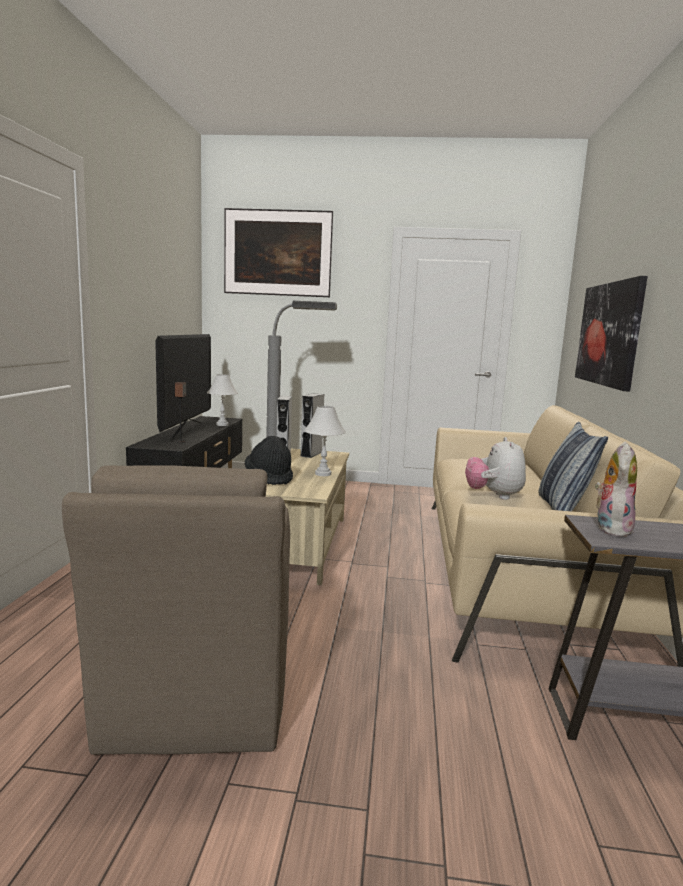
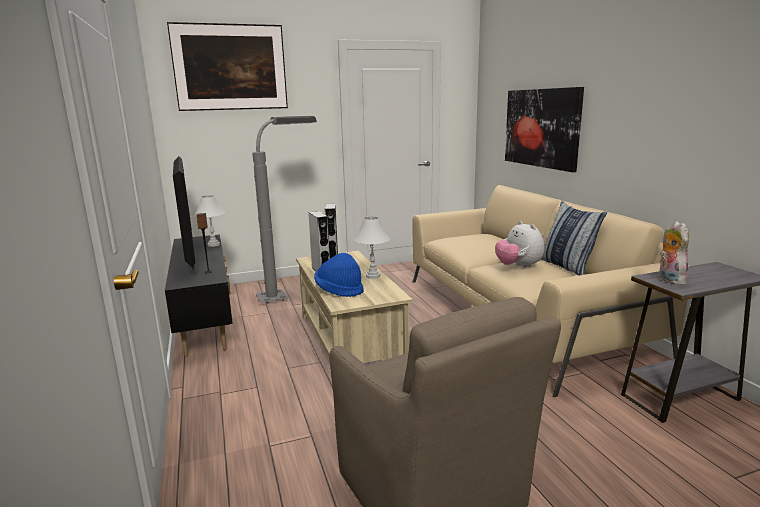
camera: 25 degrees left, 5 degrees up
(269, 478) = (339, 290): black hat -> blue hat

